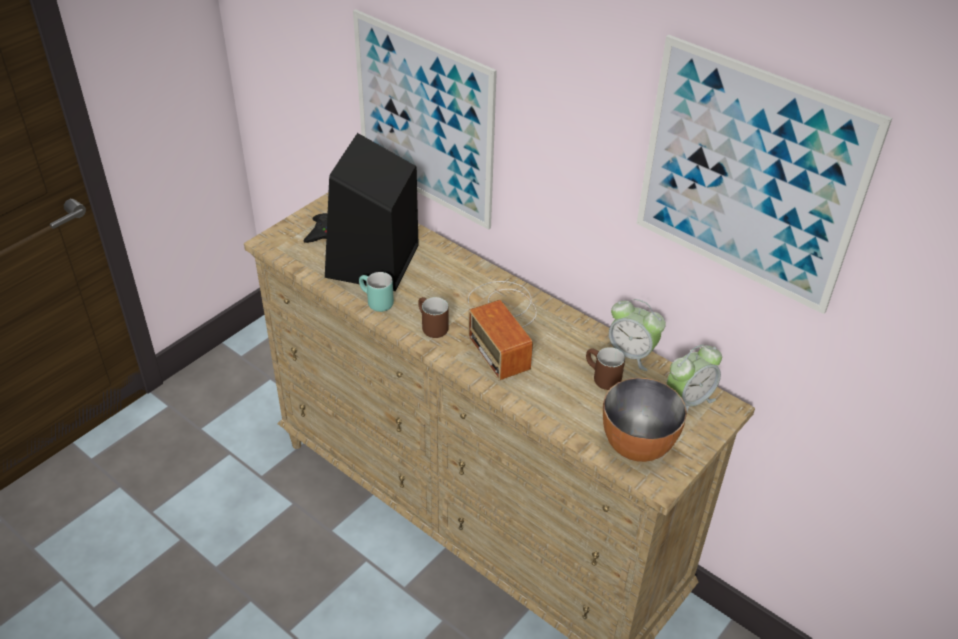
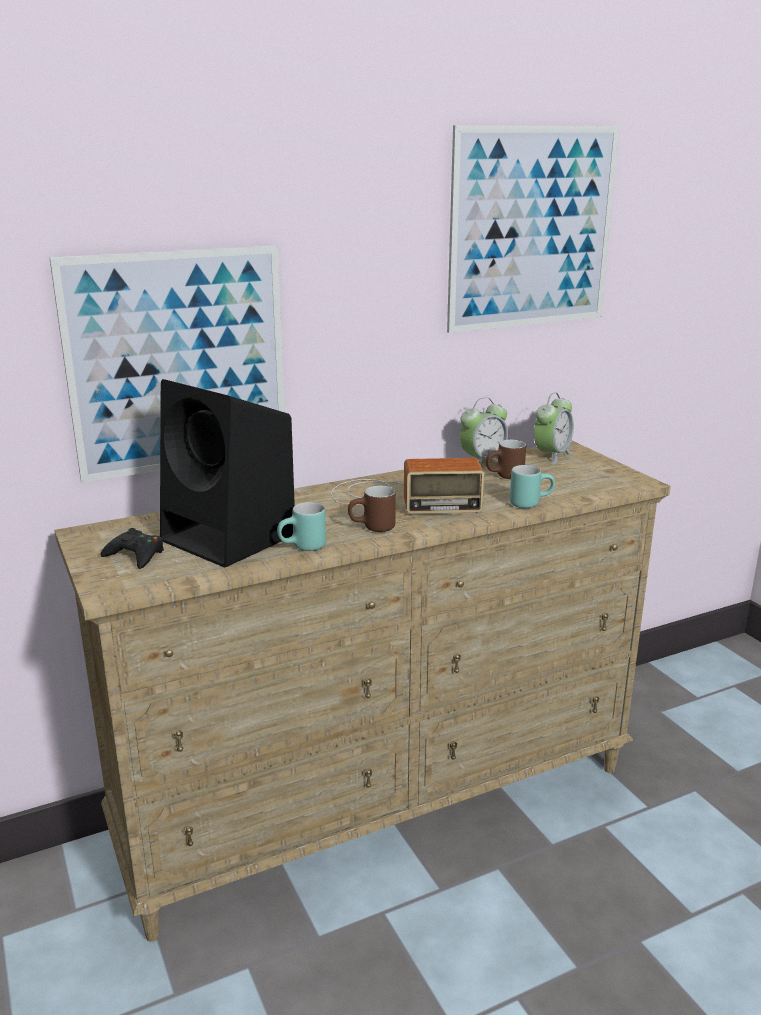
camera: 65 degrees left, 20 degrees down
(545, 408) = (530, 503): none -> turquoise mug
(637, 446) = (595, 481): bowl -> none
(688, 400) = (552, 456): alarm clock -> alarm clock turned 45 degrees clockwise

